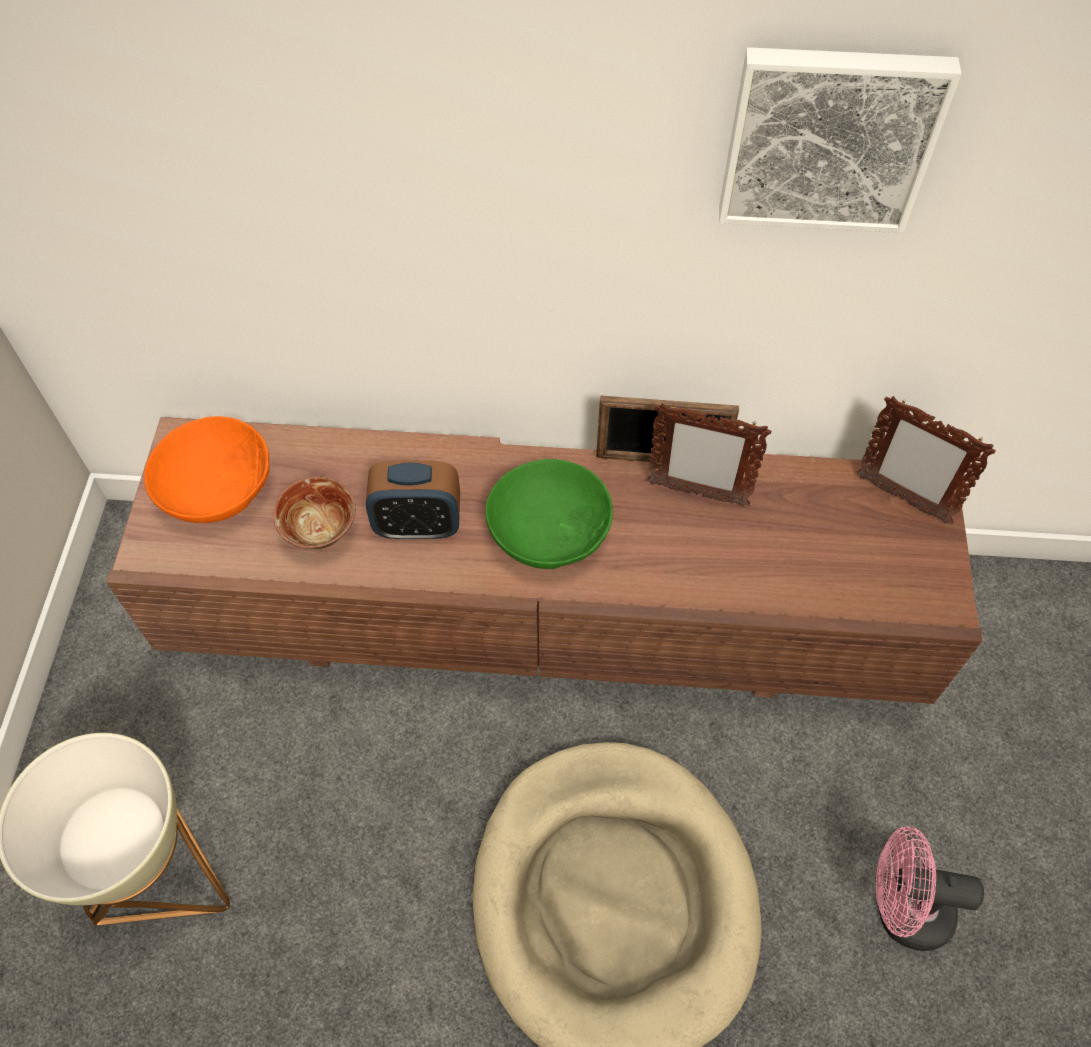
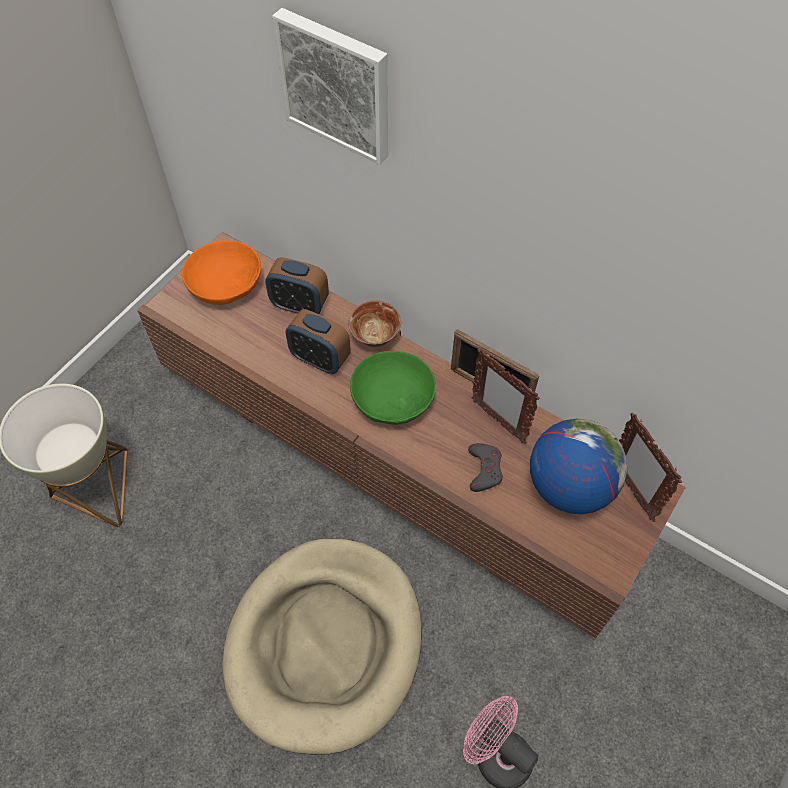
camera: 30 degrees right, 0 degrees up
(321, 531) = (265, 336): bowl -> bowl (375, 337)
(342, 467) = (300, 305): none -> alarm clock
(721, 561) = (484, 469): none -> grey game controller
(829, 138) = (614, 218): picture -> picture (337, 85)
(831, 531) = (569, 486): none -> globe

